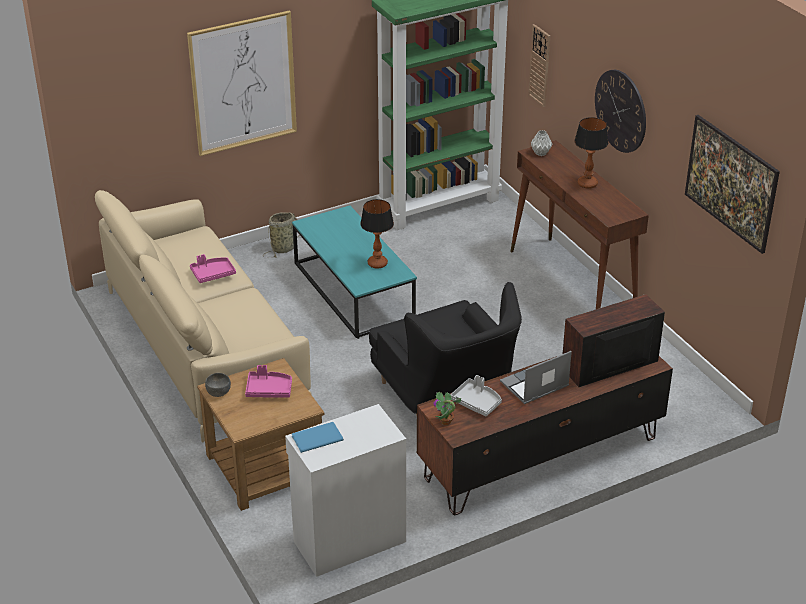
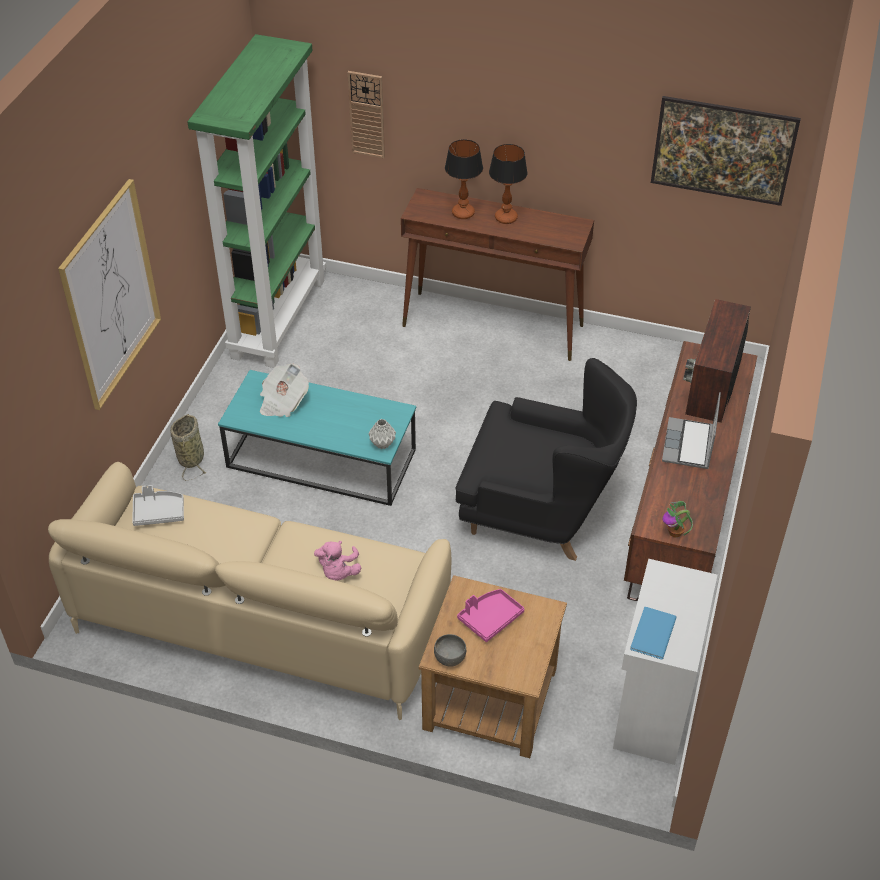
camera: 45 degrees left, 10 degrees up
(212, 274) = (233, 535): pink tray -> none
(238, 324) = (338, 572): none -> pink plush toy
(343, 231) = (283, 401): none -> newspaper
(377, 264) = (364, 416): table lamp -> table lamp (463, 213)
(476, 402) = (671, 495): grey tray -> grey tray (158, 512)
(541, 153) = (424, 209): grey vase -> grey vase (383, 444)
(621, 111) = (526, 126): wall clock -> none

